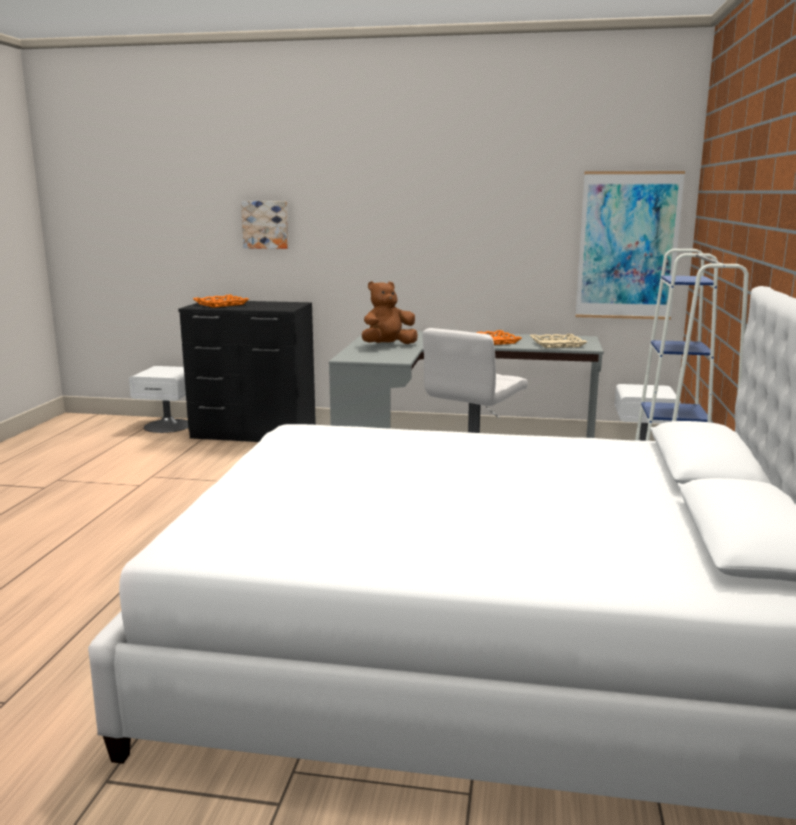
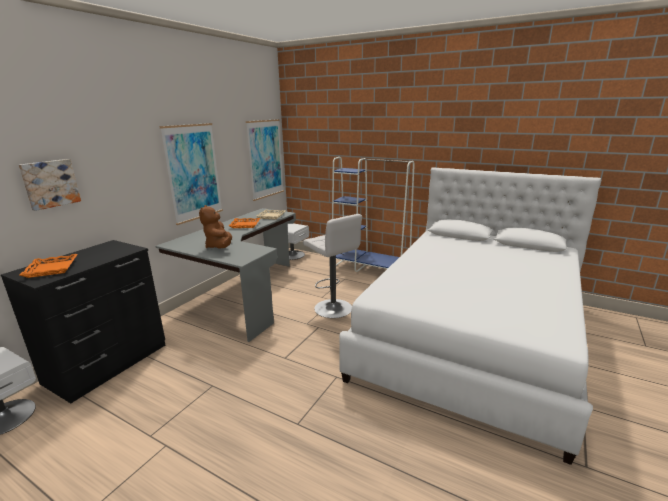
camera: 70 degrees left, 5 degrees up
(451, 243) = (193, 172): none -> picture

